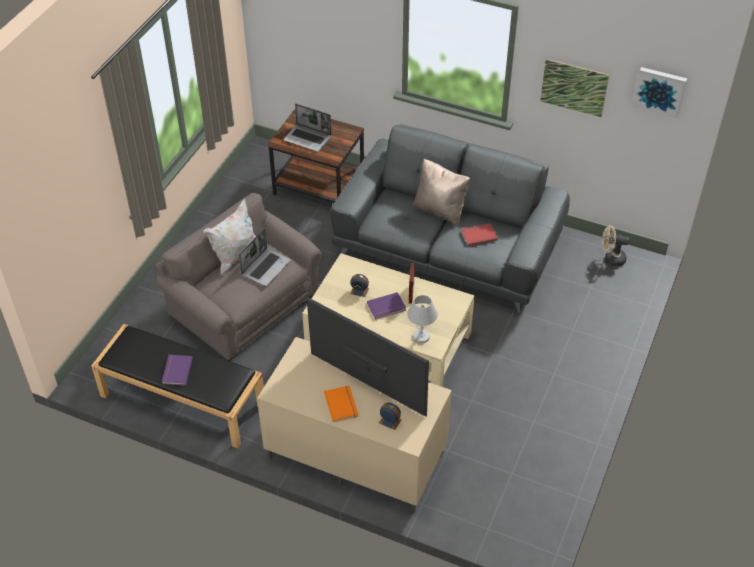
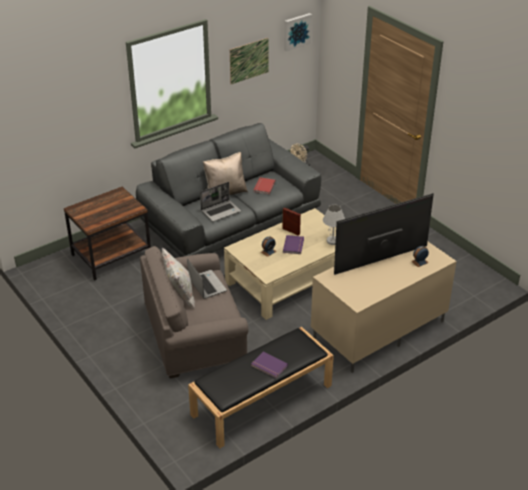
camera: 60 degrees left, 10 degrees down
(308, 138) = (104, 213): laptop -> laptop (221, 211)
(342, 404) = (391, 276): orange book -> none

